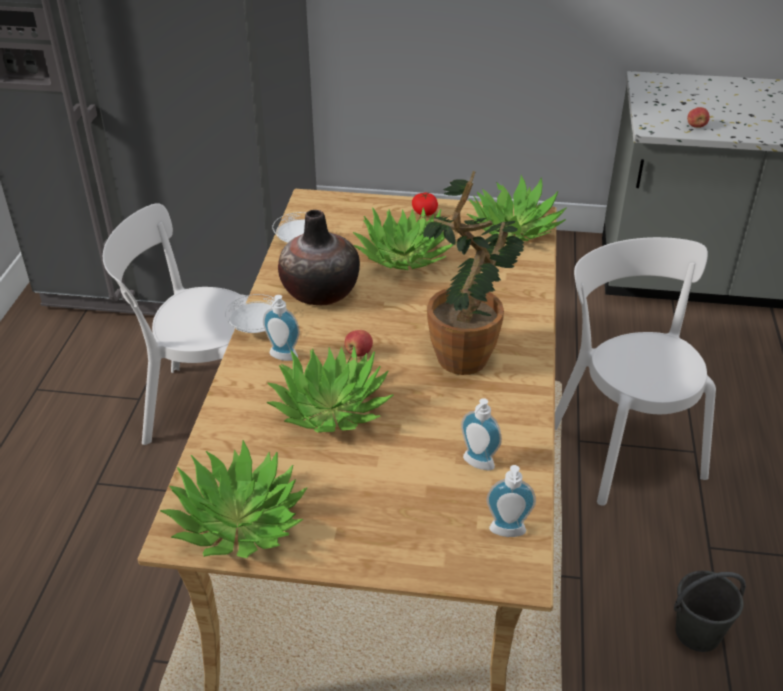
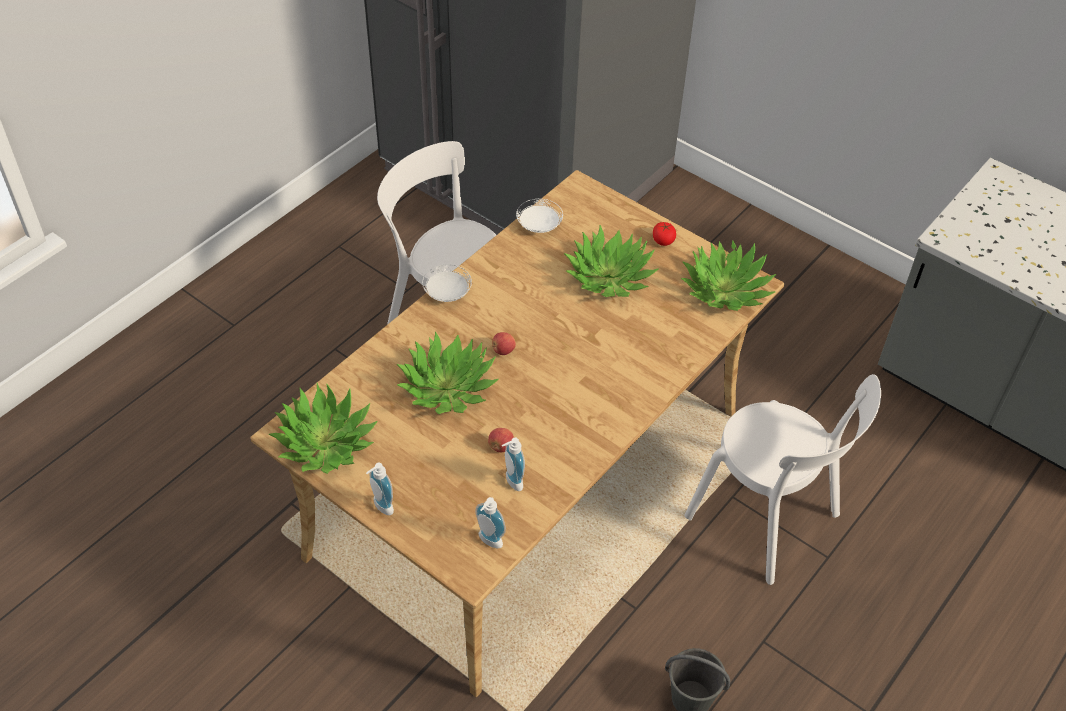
camera: 30 degrees right, 10 degrees up
(282, 358) = (445, 329): soap dispenser -> soap dispenser (380, 507)
(320, 292) = (517, 283): vase -> none
(471, 352) = (586, 390): potted plant -> none
(623, 445) = (767, 520): white chair -> white chair turned 120 degrees clockwise
(696, 126) = (990, 253): apple -> apple (500, 446)

